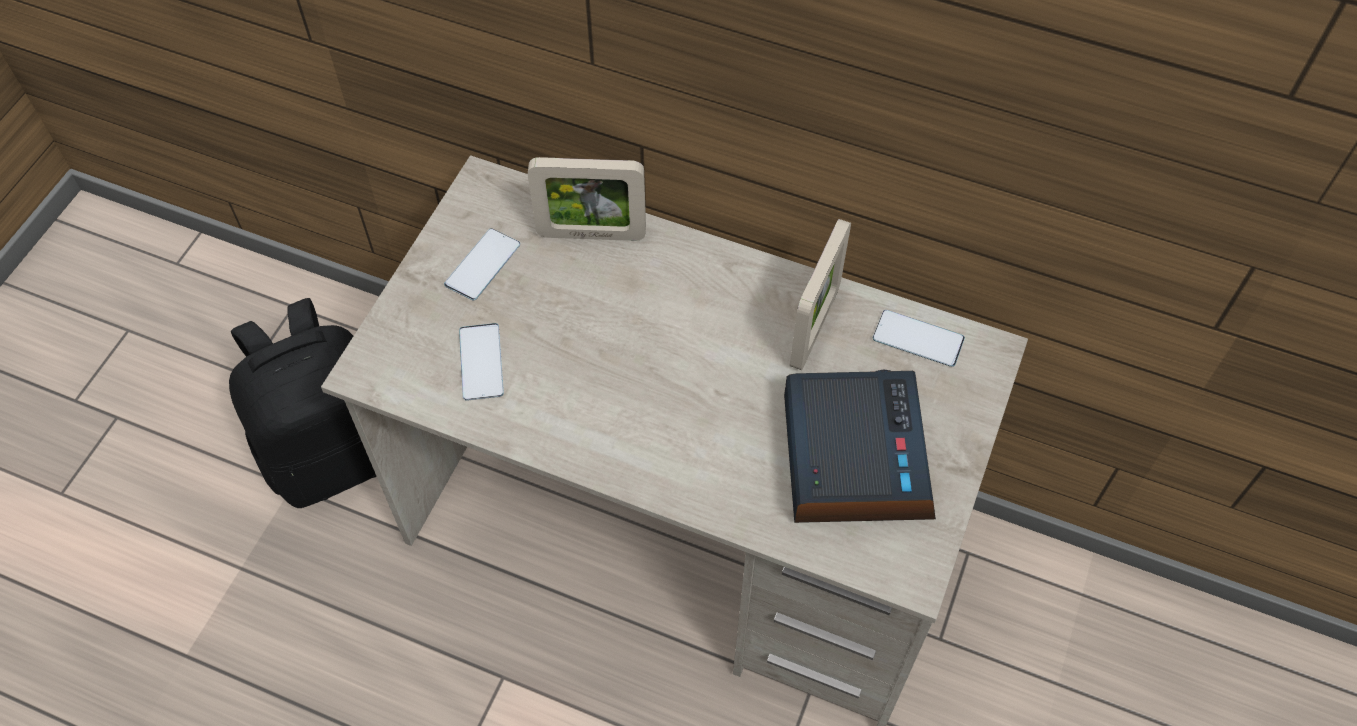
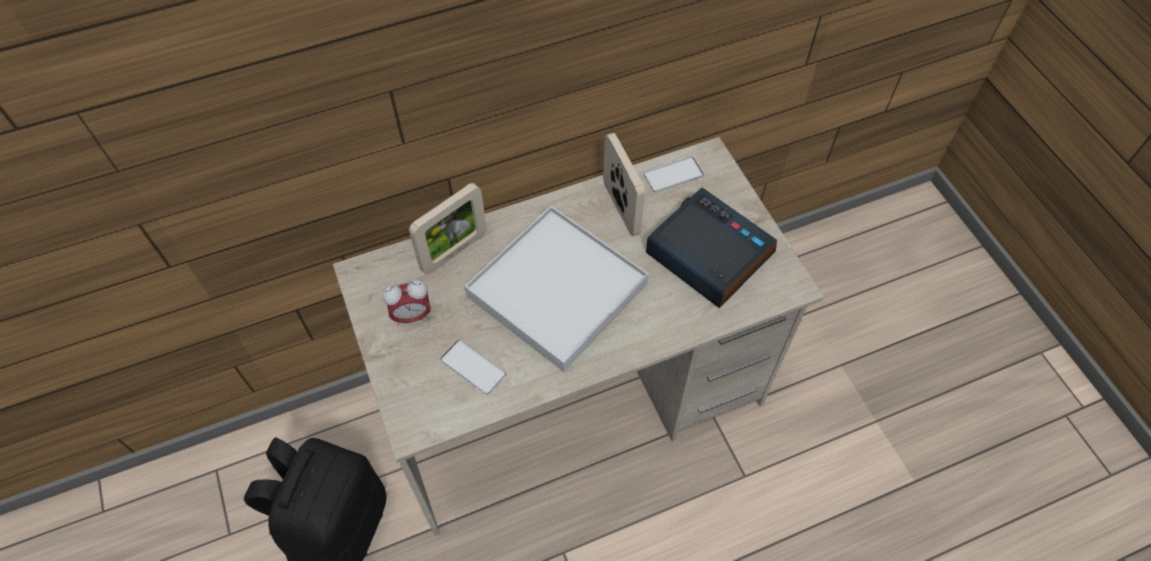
camera: 45 degrees left, 0 degrees up
(482, 265) = (412, 316): phone -> alarm clock
(646, 356) = (556, 290): none -> white tray

